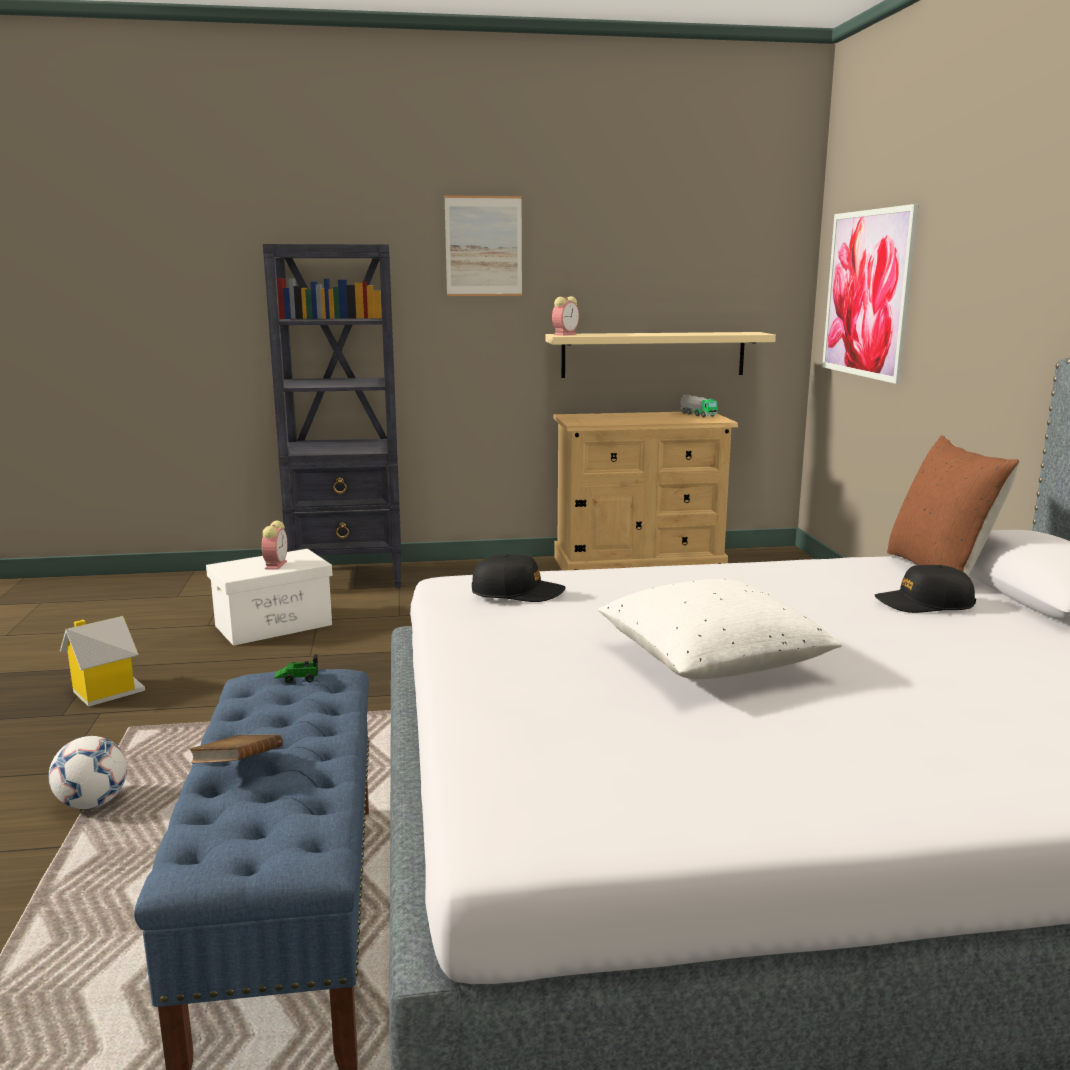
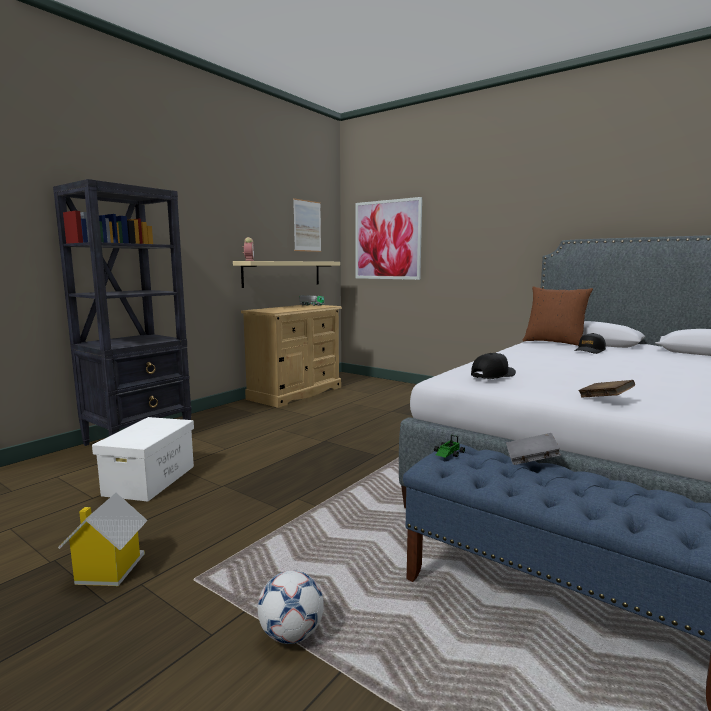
camera: 45 degrees left, 5 degrees down
(239, 767) = (578, 496): brown book -> brown book (605, 400)
(275, 565) = (153, 430): alarm clock -> none
(337, 720) = (531, 460): none -> grey book
(483, 246) = (197, 203): picture -> picture (307, 226)
(712, 662) = (626, 378): white pillow -> none

